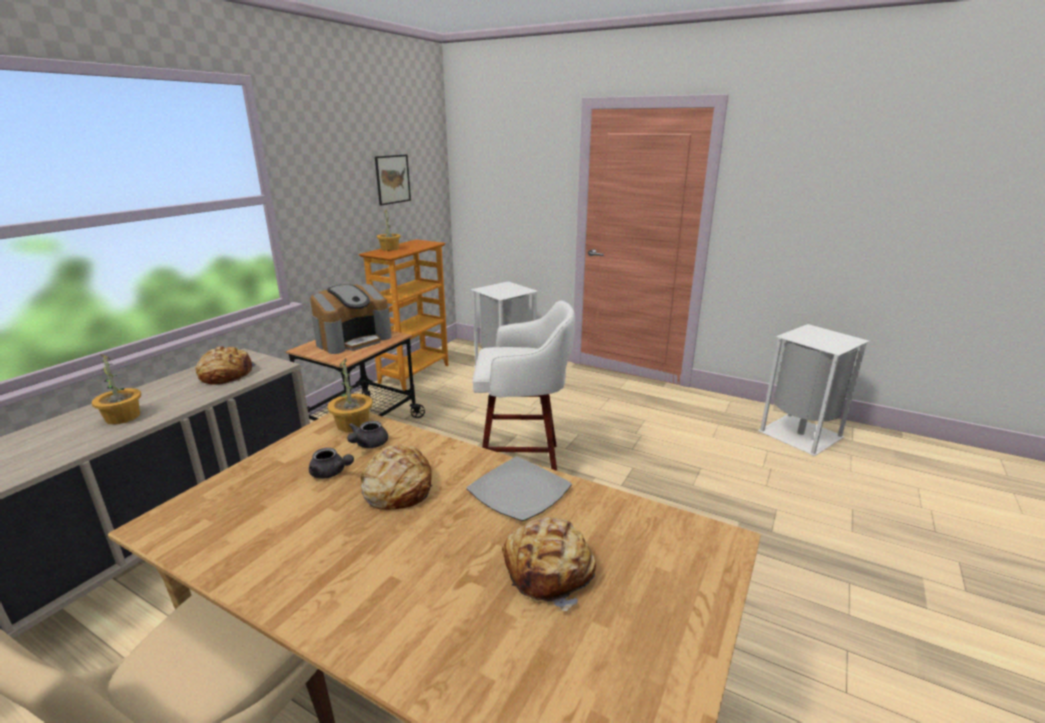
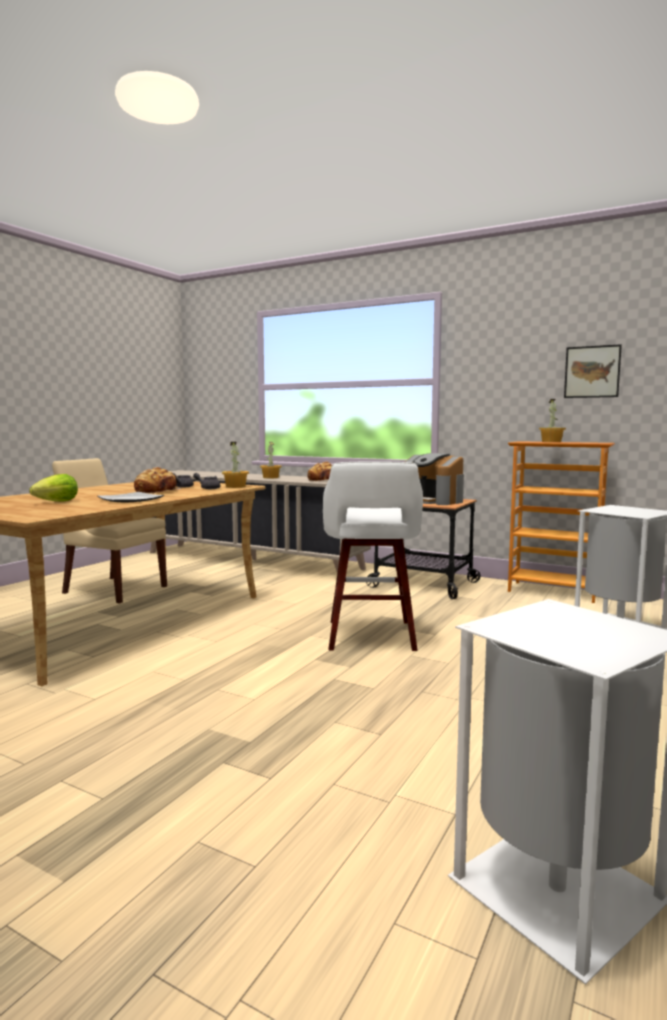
camera: 90 degrees right, 15 degrees down
(550, 570) = (57, 502): bread -> lettuce

